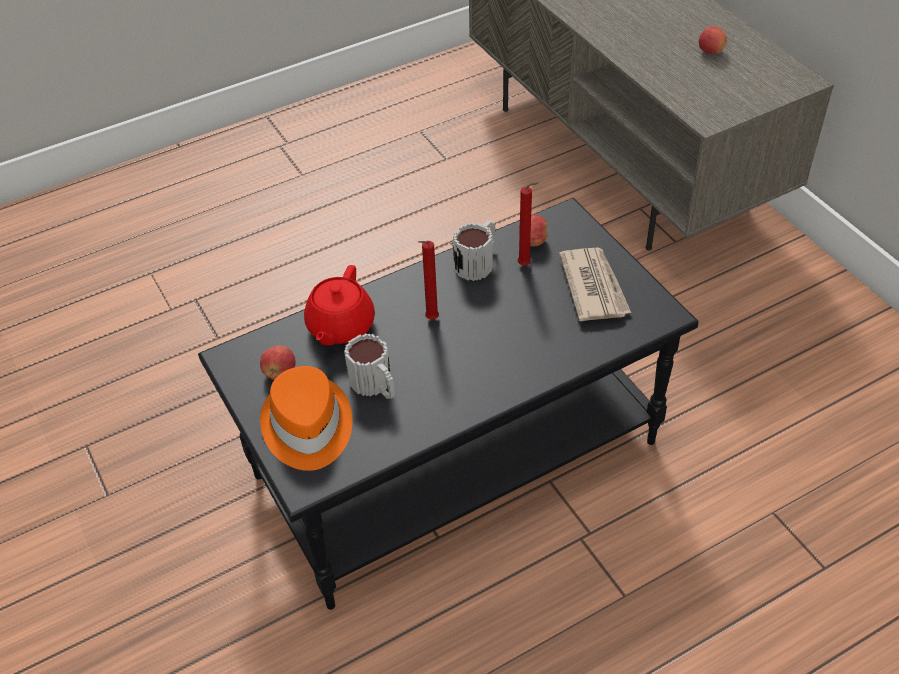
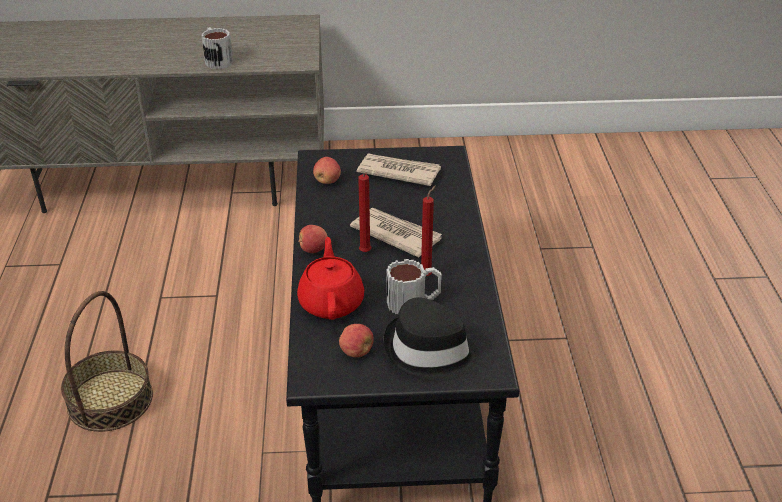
camera: 65 degrees left, 10 degrees down
(306, 427) = (430, 352): orange hat -> black hat
(309, 279) = (110, 400): none -> basket
(340, 327) = (331, 302): red teapot -> red teapot turned 135 degrees counterclockwise
(478, 262) = (324, 212): mug -> mug (217, 60)
(478, 329) = (396, 234): none -> newspaper
(526, 265) = (349, 192): red candle -> red candle (427, 275)
(710, 51) = (233, 37): apple -> apple (313, 249)

